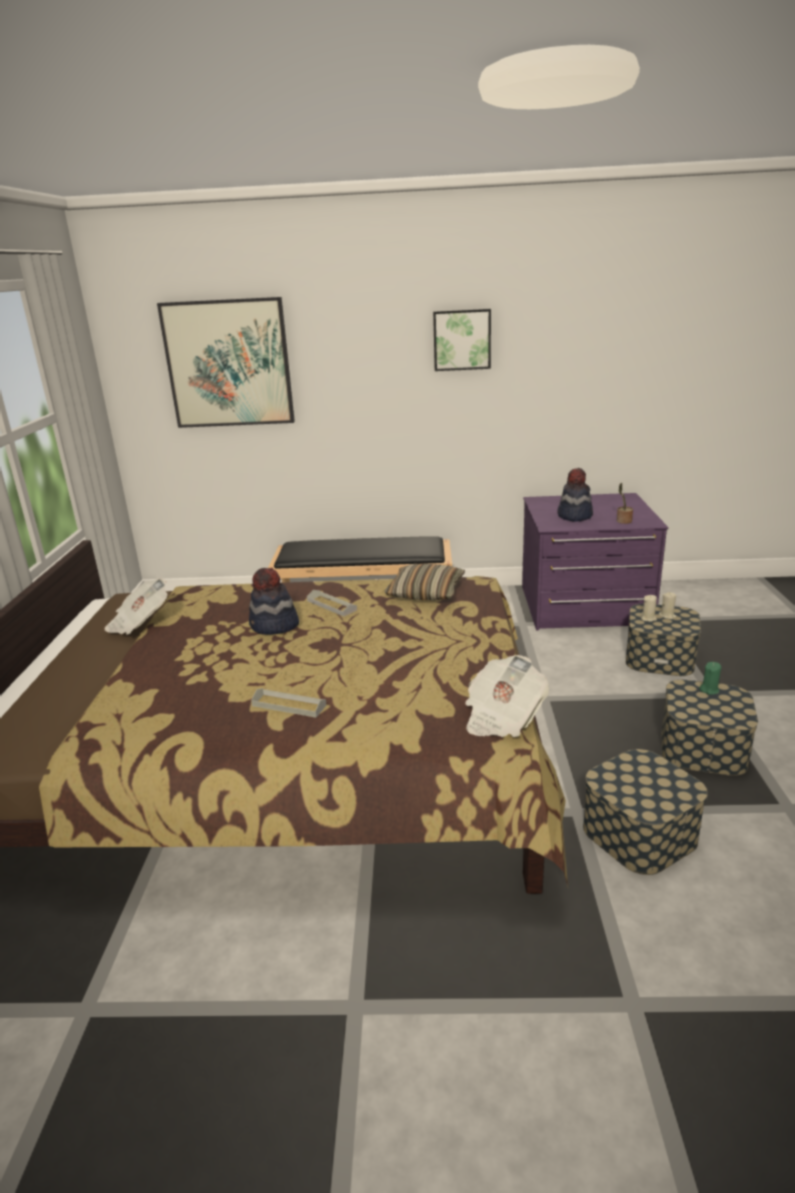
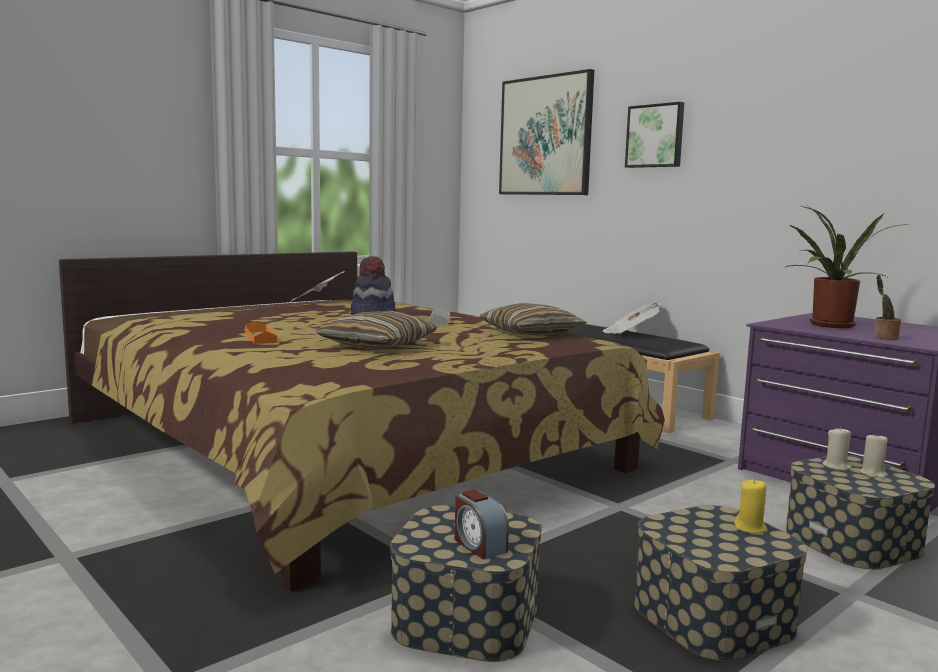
camera: 45 degrees right, 15 degrees down
(289, 705) = (260, 337): grey tray -> orange tray
(398, 665) = (378, 345): none -> pillow
(462, 339) = (759, 106): picture -> picture (655, 136)
(502, 717) = (349, 378): newspaper -> newspaper (630, 333)
(574, 516) = (830, 326): hat -> potted plant
(665, 787) = (479, 545): none -> alarm clock
(709, 690) = (750, 528): green candle -> yellow candle

